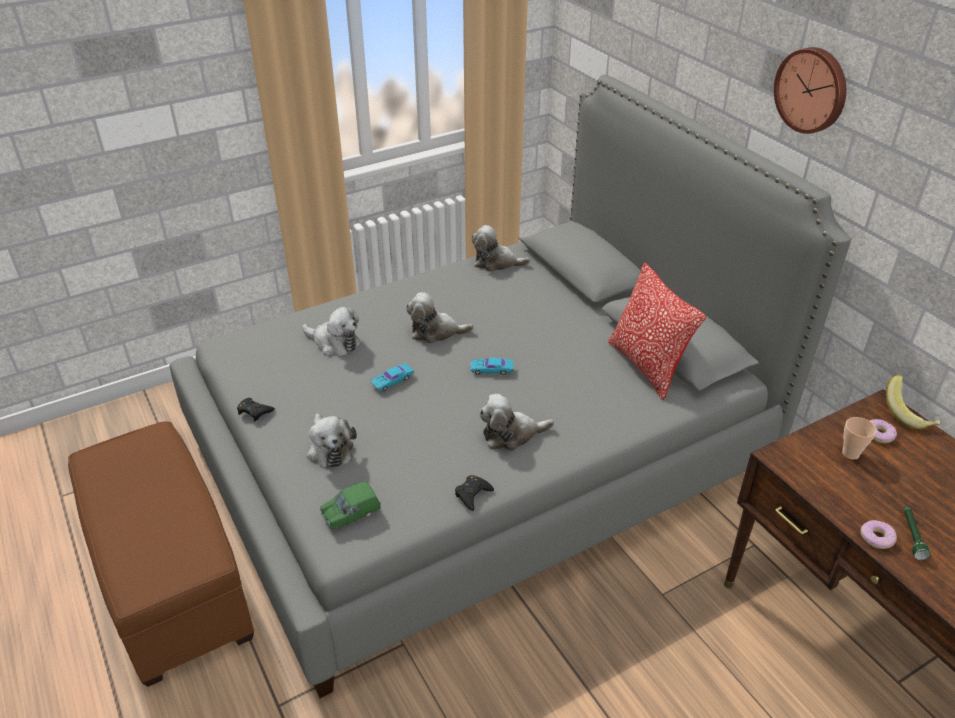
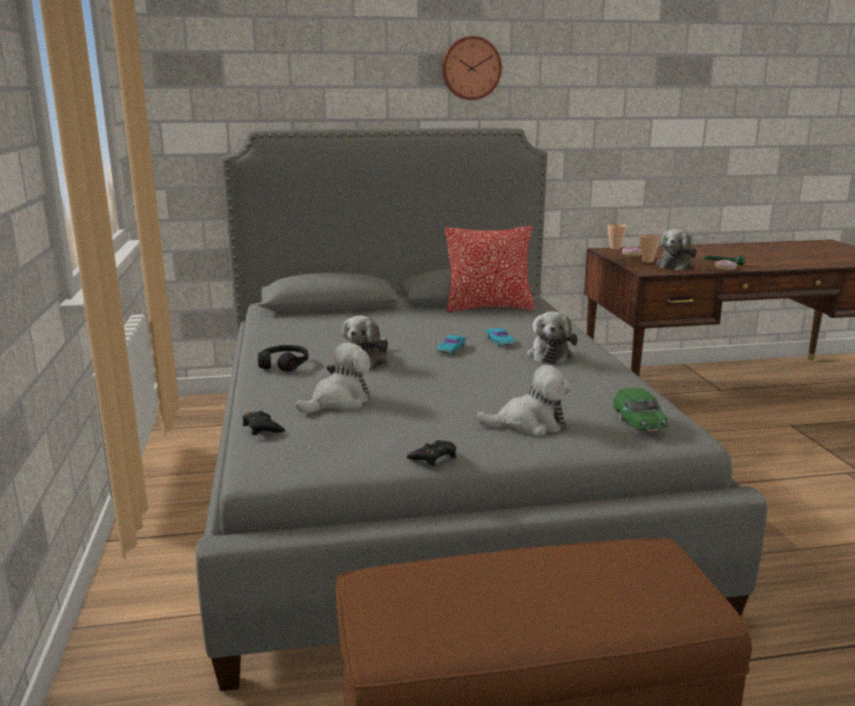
camera: 70 degrees left, 20 degrees down
(392, 380) = (434, 385): turquoise toy car -> turquoise toy car (499, 341)
(405, 296) = (284, 364): none -> black headphones
(472, 494) = (624, 377): black game controller -> black game controller (262, 428)
(496, 262) = (275, 326): plush toy -> plush toy (675, 266)
(908, 415) = (615, 248): banana -> cup

